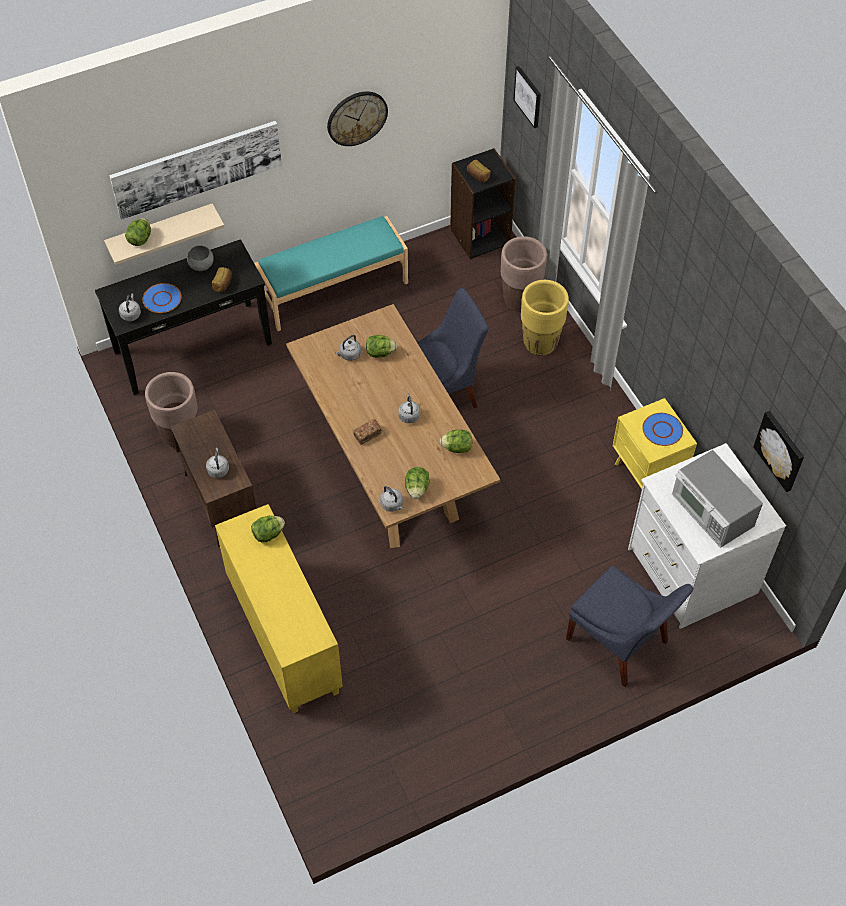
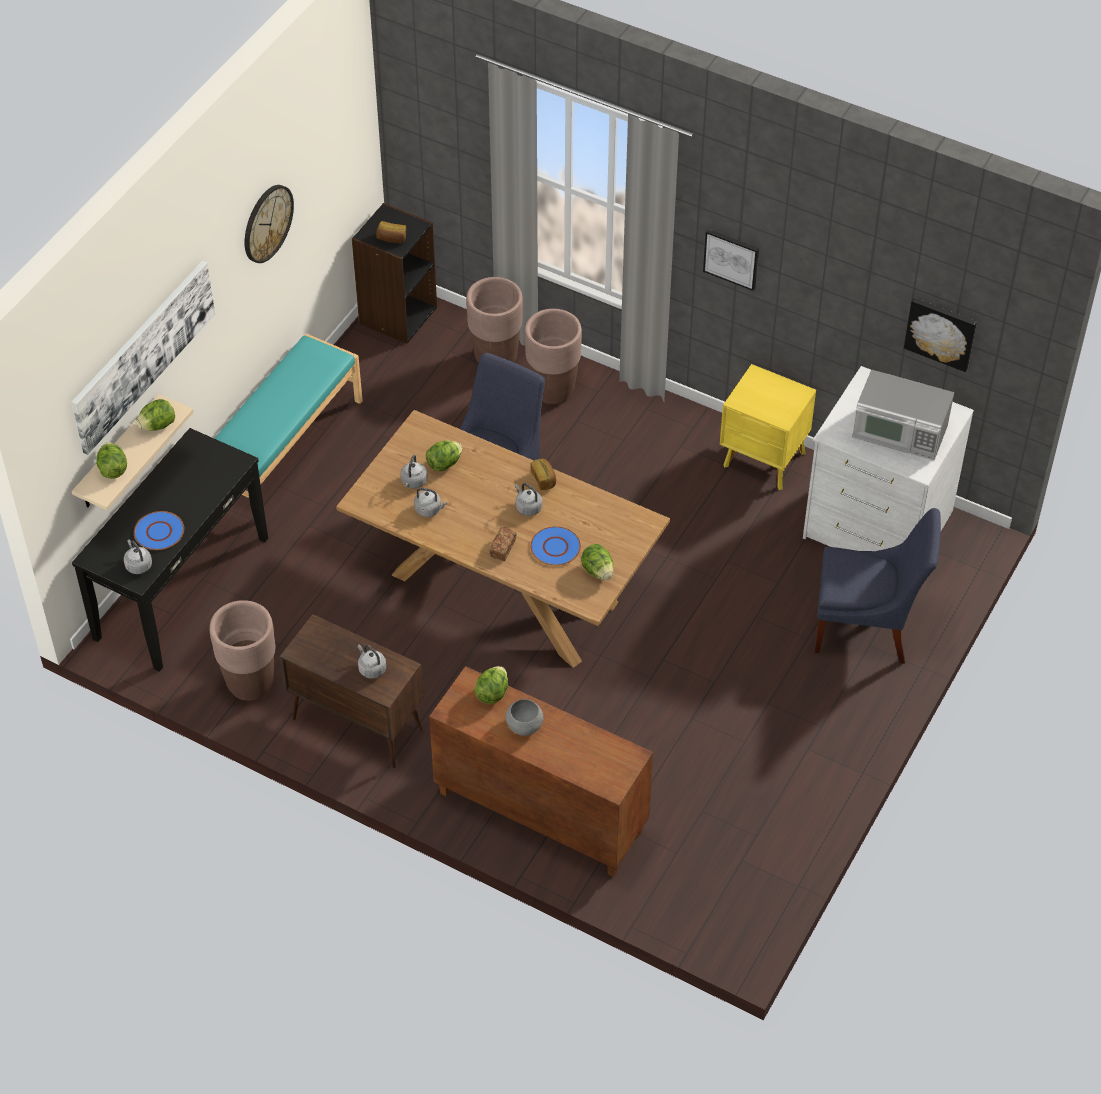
camera: 35 degrees left, 5 degrees down
(201, 265) = (171, 476): grey bowl -> grey bowl (524, 726)
(223, 284) = (213, 482): bread -> bread (544, 479)
(283, 636) = (539, 812): yellow cabinet -> brown cabinet
(392, 505) = (587, 599): grey kettle -> grey kettle (429, 509)
(457, 448) = (603, 512): lettuce -> lettuce (158, 425)
(528, 96) = (430, 118): picture -> picture (731, 258)
(540, 343) = (553, 390): yellow planter -> brown planter
(662, 430) = (774, 394): blue plate -> blue plate (555, 547)

